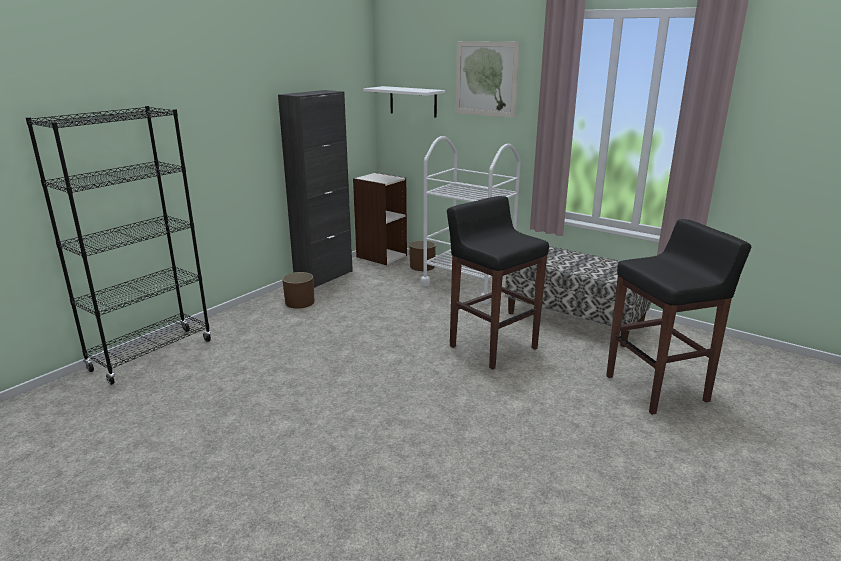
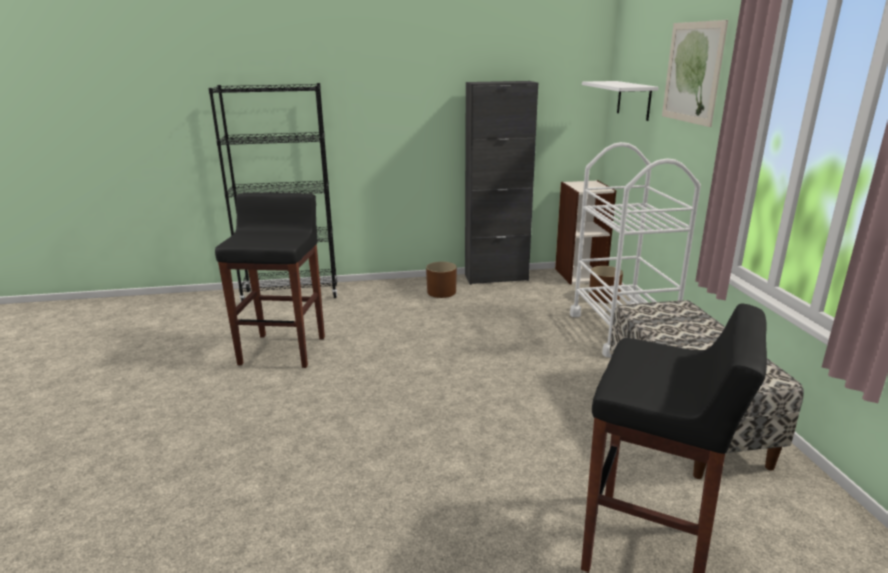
camera: 45 degrees right, 0 degrees up
(492, 347) = (534, 401): black stool -> black stool (283, 350)

